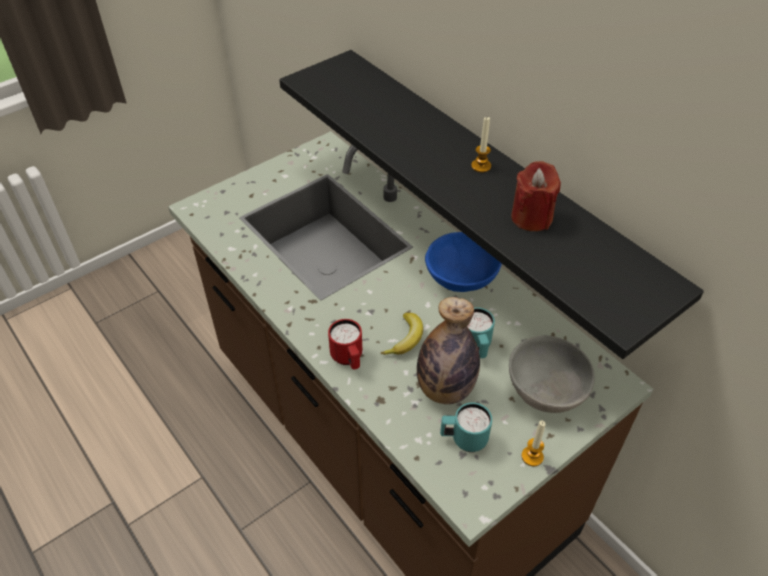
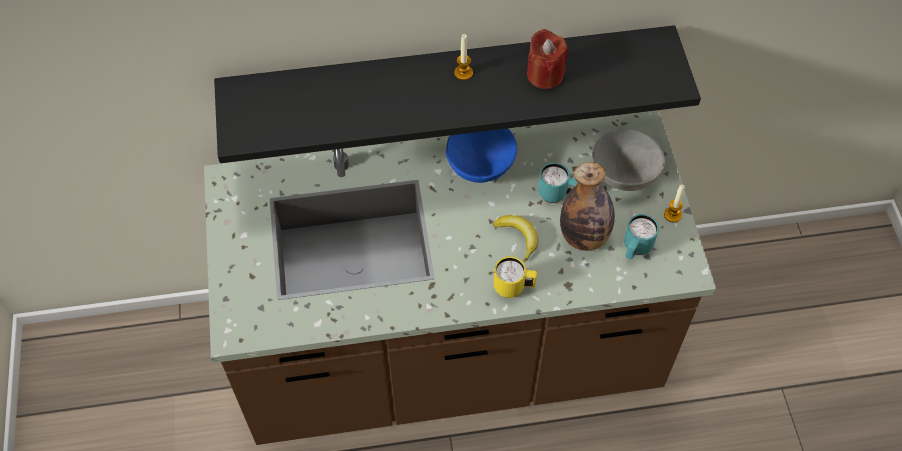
camera: 60 degrees left, 10 degrees up
(348, 359) = (514, 288): red mug -> yellow mug

